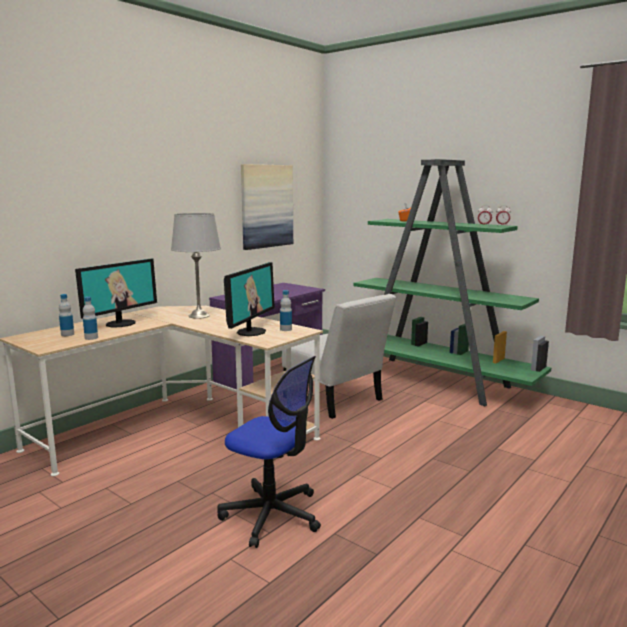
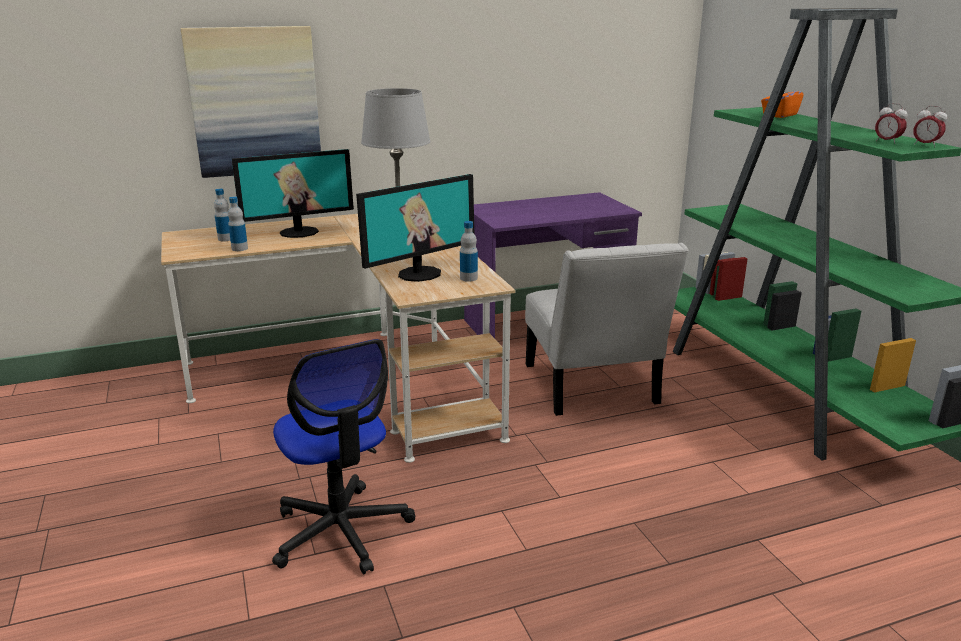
camera: 30 degrees right, 10 degrees up
(266, 206) = (577, 73): picture -> picture (255, 101)

